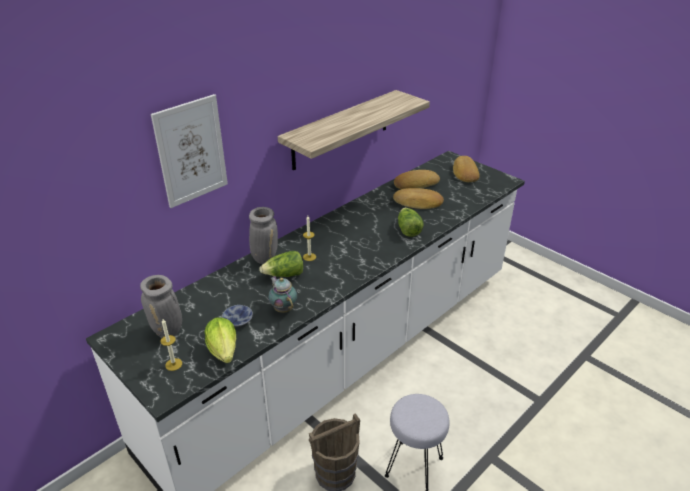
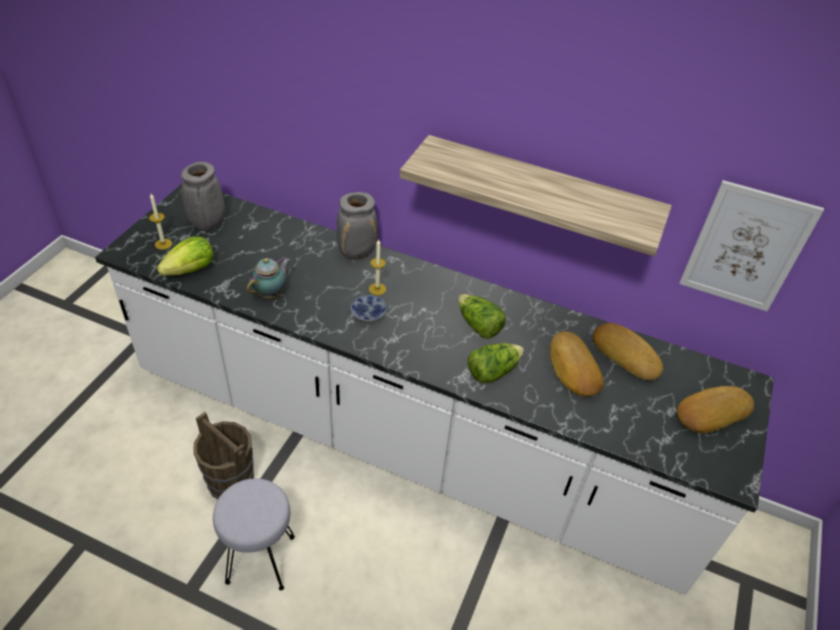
camera: 65 degrees right, 10 degrees up
(191, 151) = (311, 80): picture -> picture (746, 247)
(237, 320) = (240, 265): bowl -> bowl (369, 313)
(284, 275) = (332, 278): lettuce -> lettuce (478, 325)

